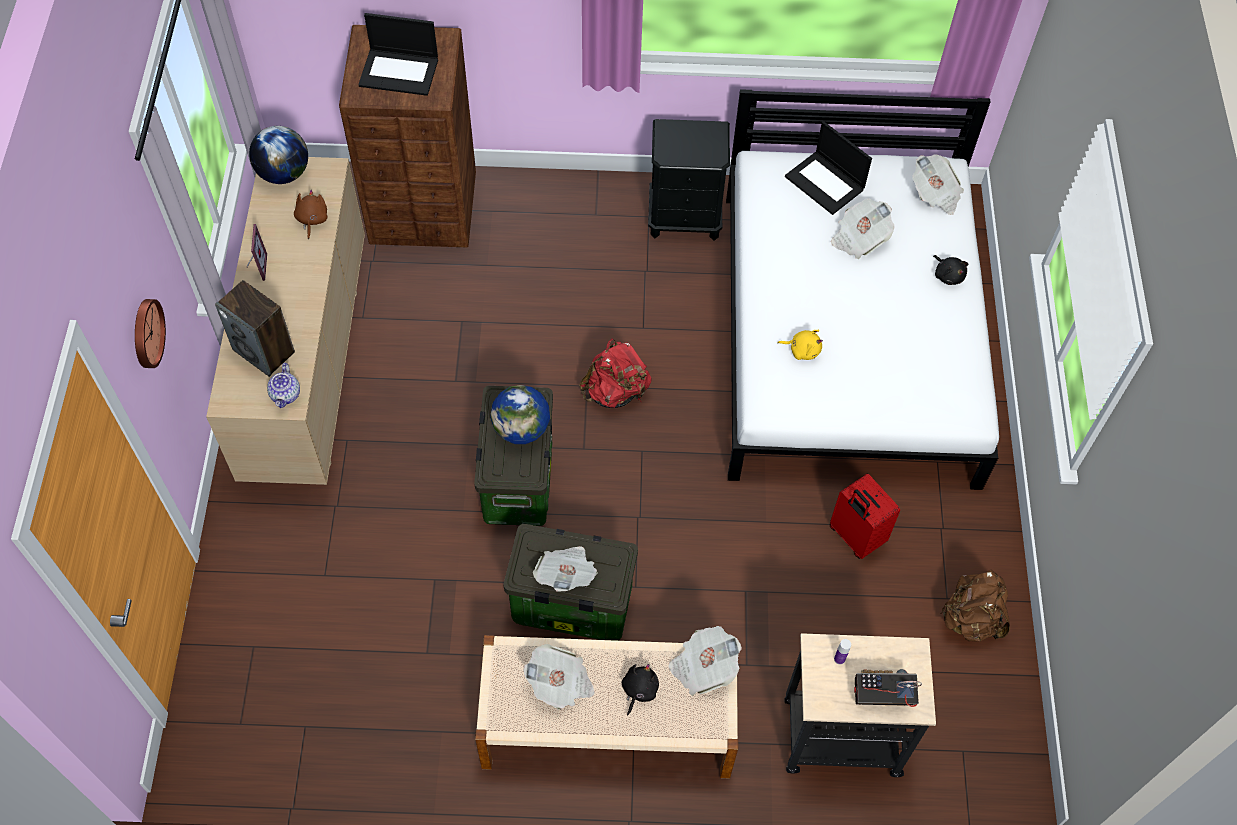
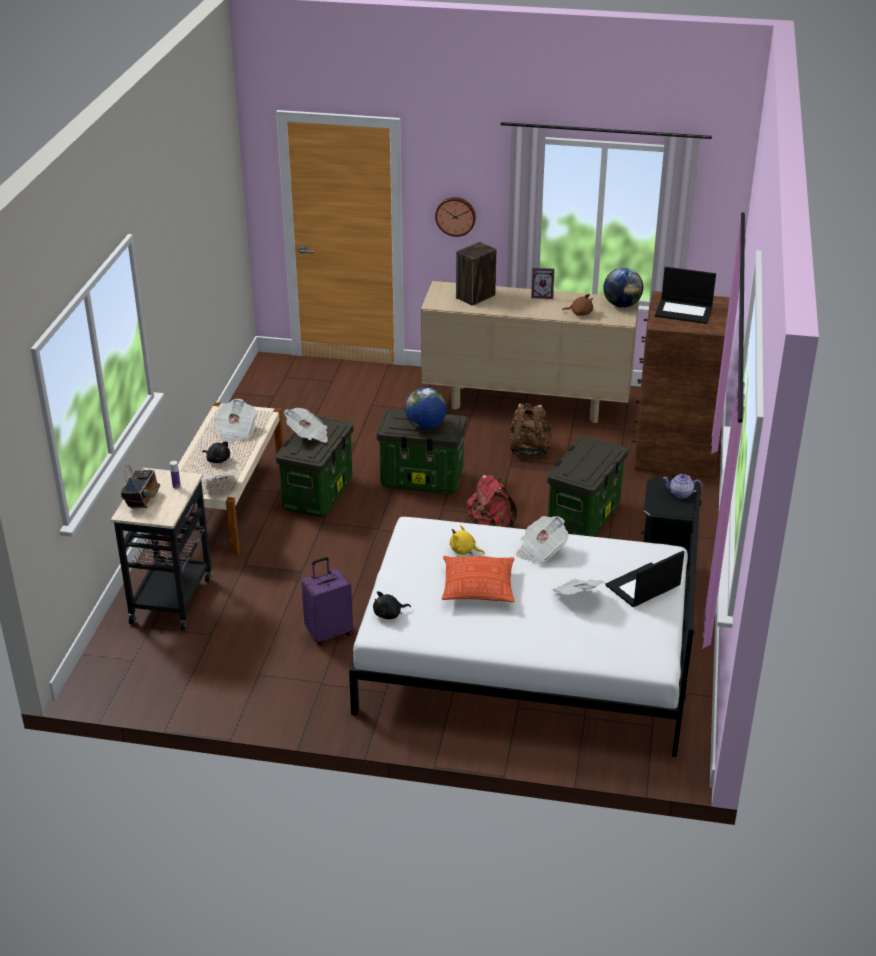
camera: 100 degrees right, 25 degrees down
(286, 395) = (441, 303): teapot -> teapot (680, 494)
(400, 72) = (684, 311): laptop -> laptop turned 90 degrees counterclockwise
(576, 296) = (583, 517): none -> storage box
(802, 350) = (464, 551): yellow plush toy -> yellow plush toy turned 90 degrees clockwise
(855, 536) = (329, 632): red suitcase -> purple suitcase
(869, 330) = (477, 588): none -> orange pillow
(935, 194) = (626, 651): newspaper -> newspaper (540, 551)
(948, 275) = (529, 644): black plush toy -> black plush toy (389, 614)
(971, 619) = (236, 684): brown backpack -> brown backpack (529, 450)

